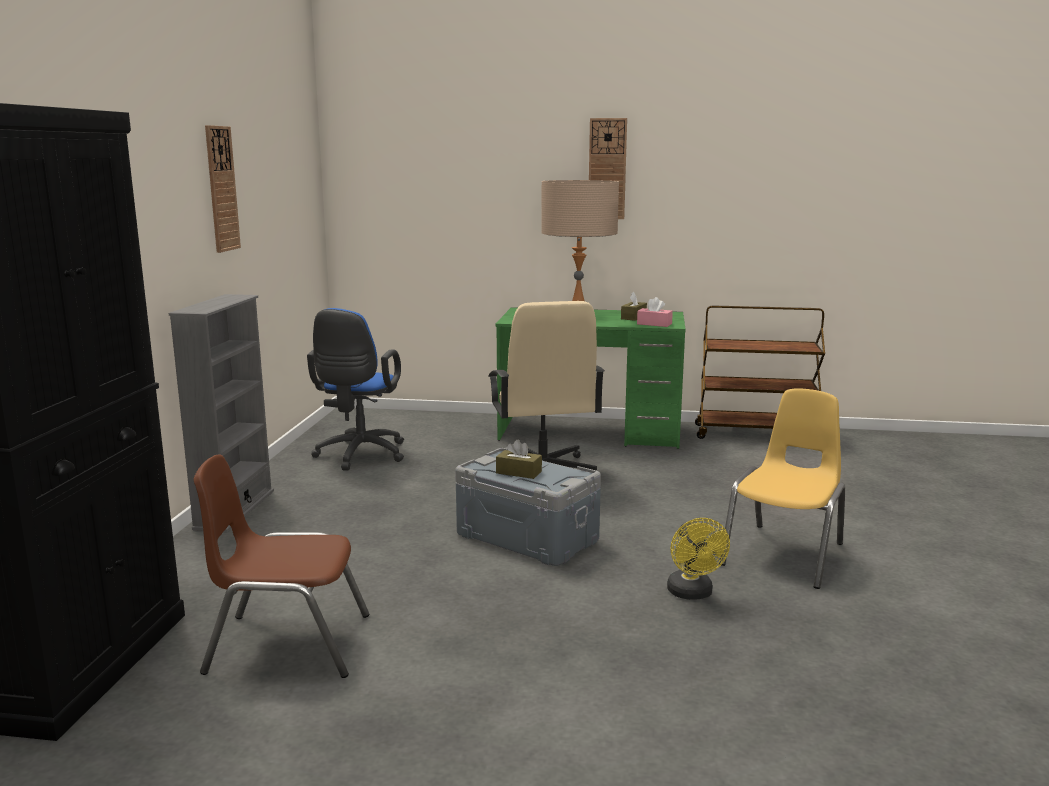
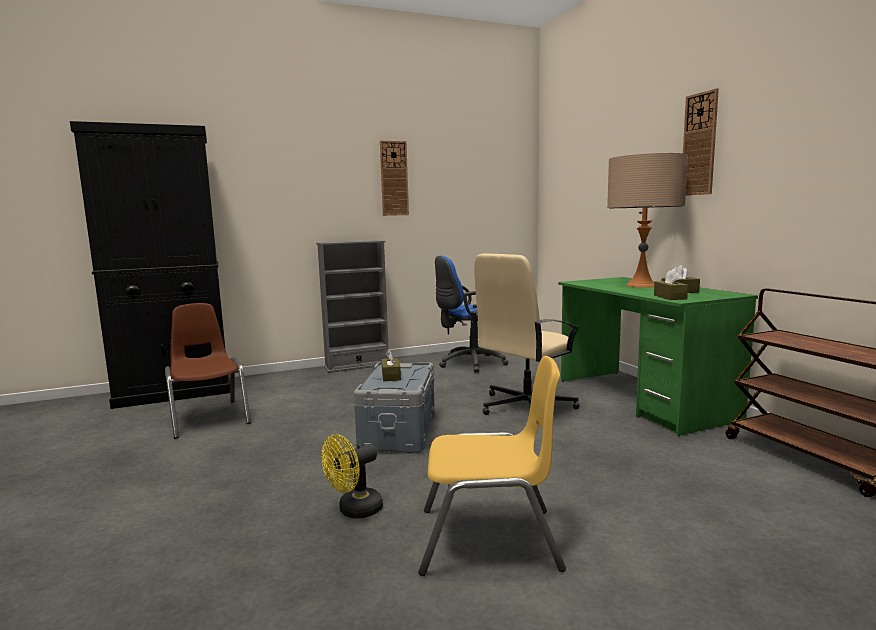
camera: 60 degrees right, 5 degrees down
(654, 324) = (670, 297): pink tissue box -> brown tissue box

